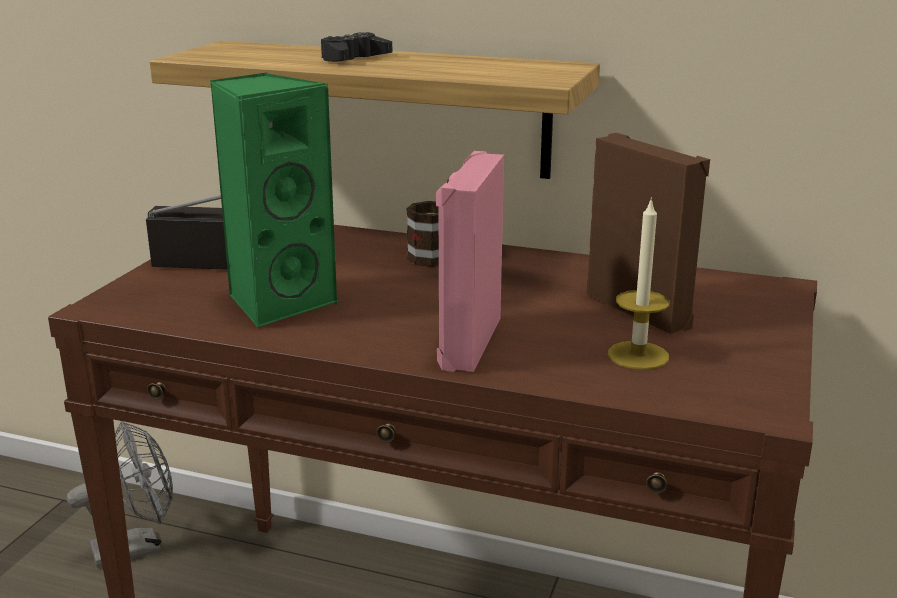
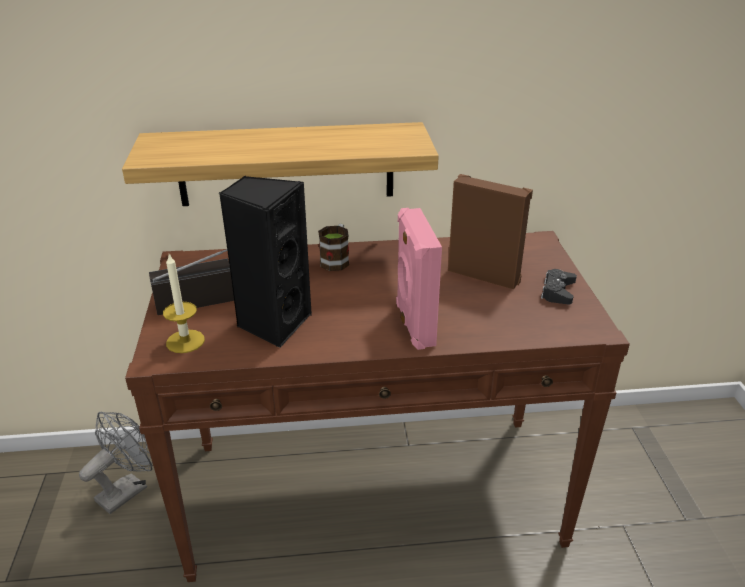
camera: 25 degrees left, 10 degrees up
(278, 302) = (273, 323): green speaker -> black speaker
(354, 58) = (267, 142): black game controller -> black game controller (557, 292)
(638, 355) = (509, 309): candle -> candle (185, 341)

